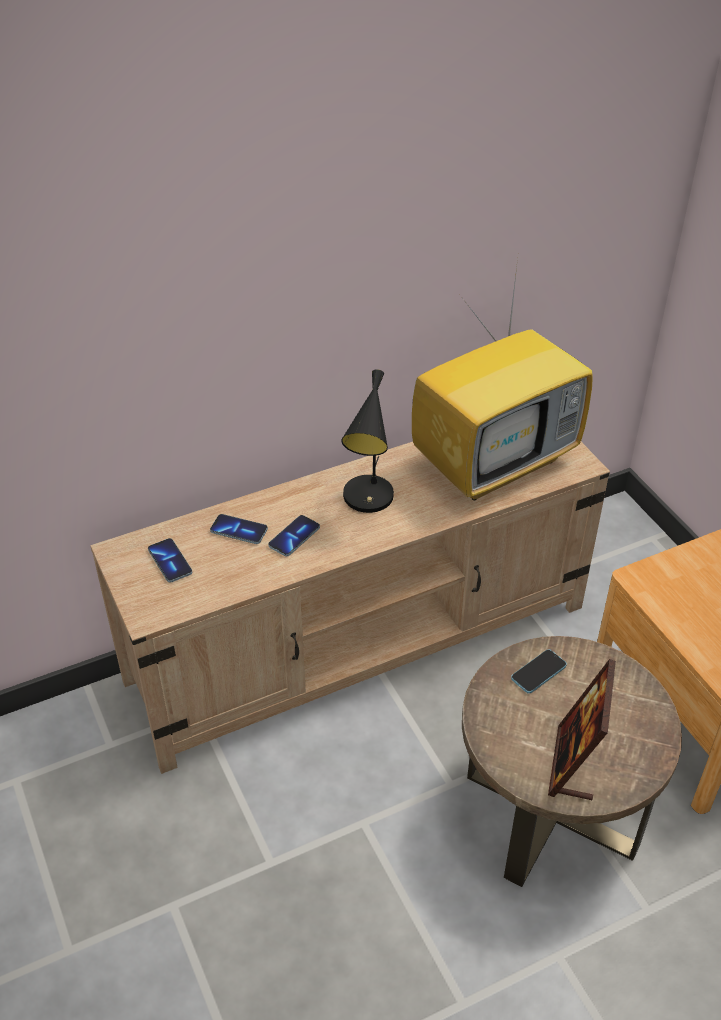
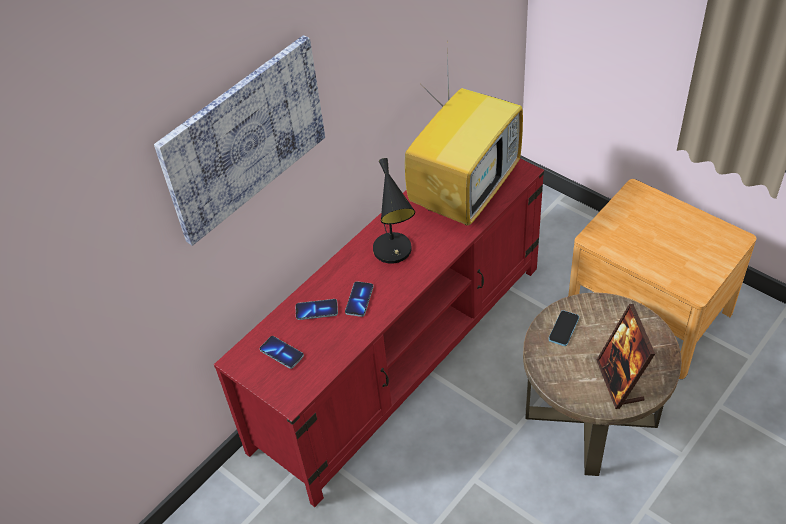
camera: 20 degrees left, 5 degrees up
(184, 270) = (244, 138): none -> picture
(361, 643) = (401, 354): beige tv stand -> red tv stand

